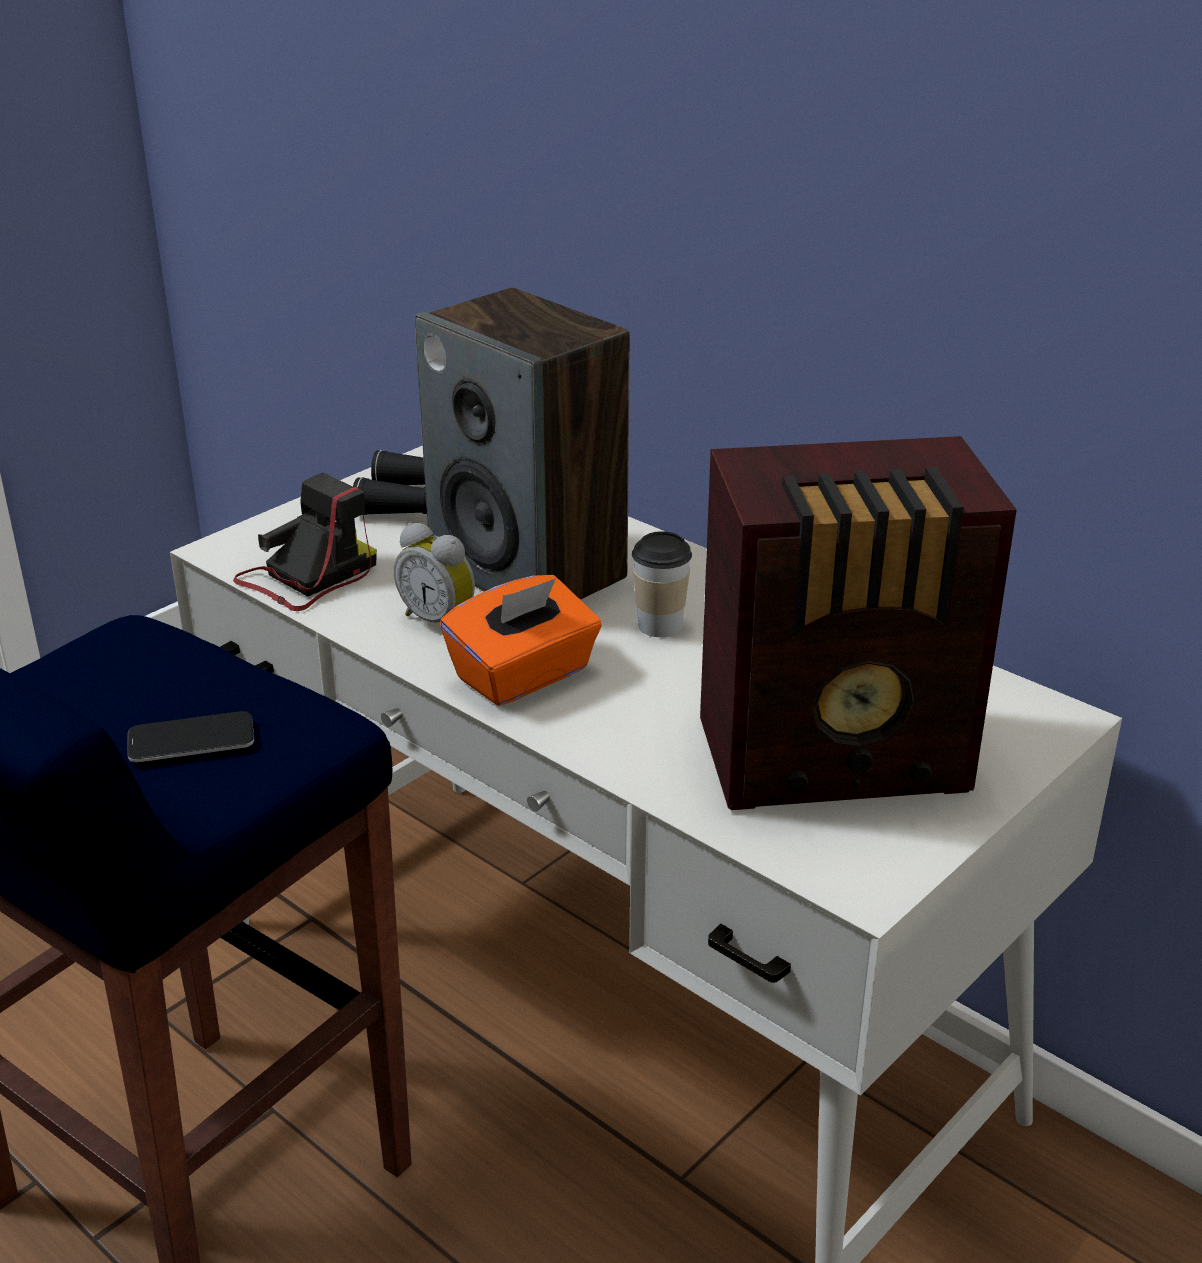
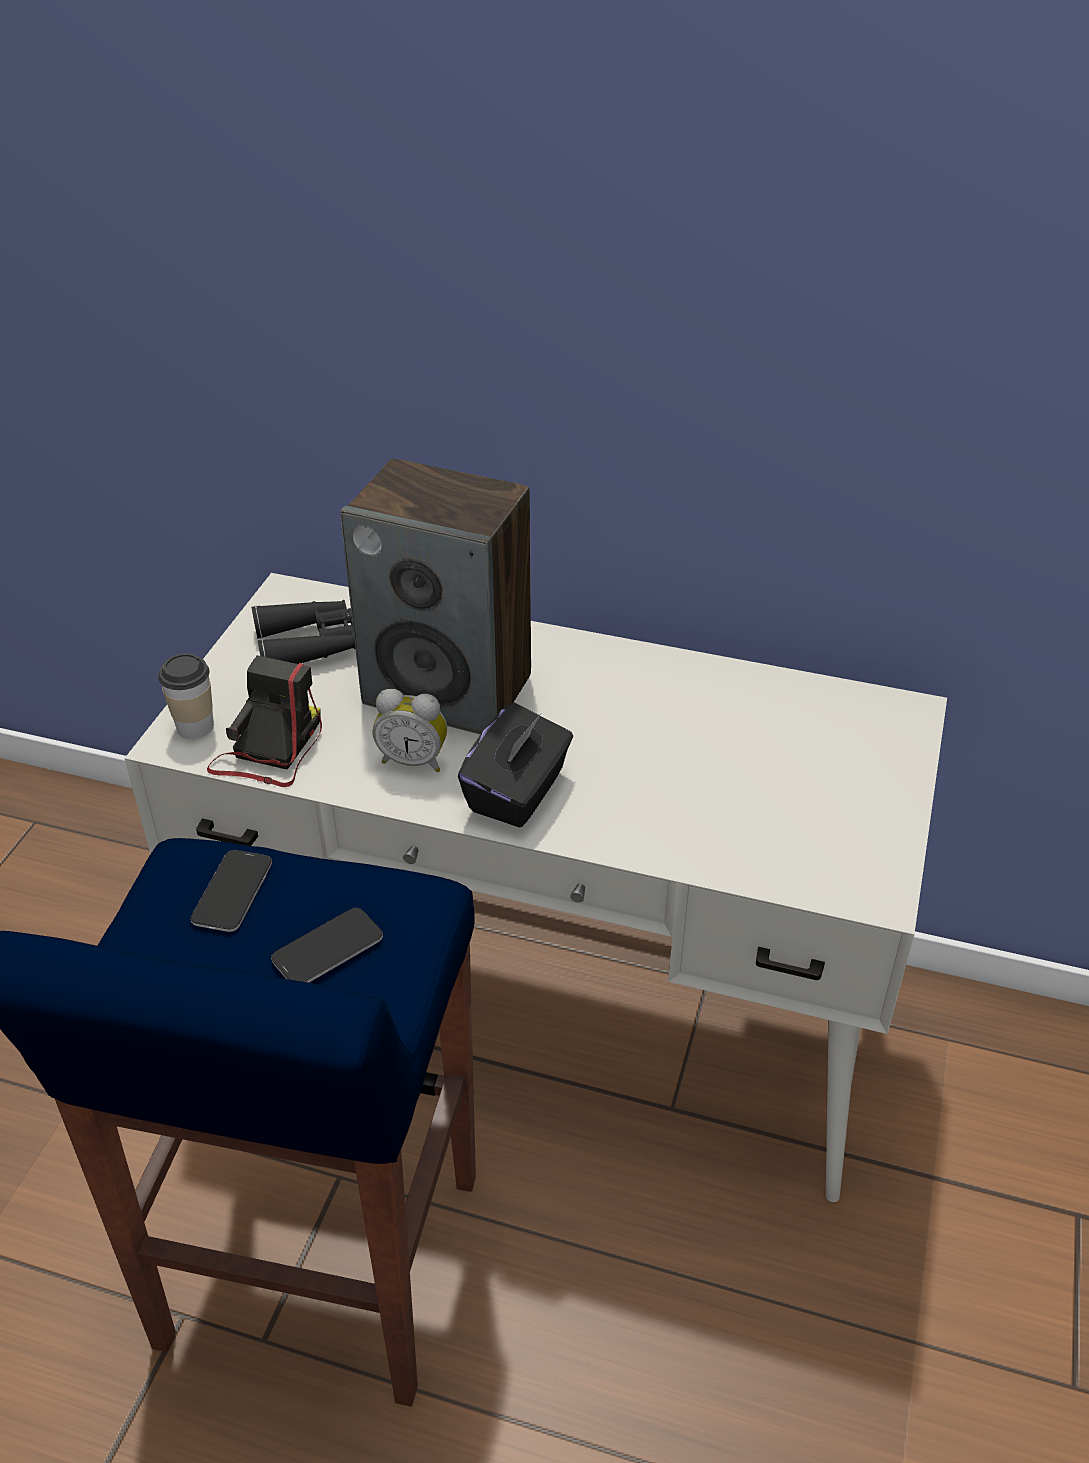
camera: 25 degrees left, 10 degrees up
(148, 669) = (232, 892): none -> phone
(524, 676) = (518, 792): orange tissue box -> black tissue box
(660, 625) = (586, 712): cup -> cup (195, 726)
(839, 759) = (792, 794): radio -> none

